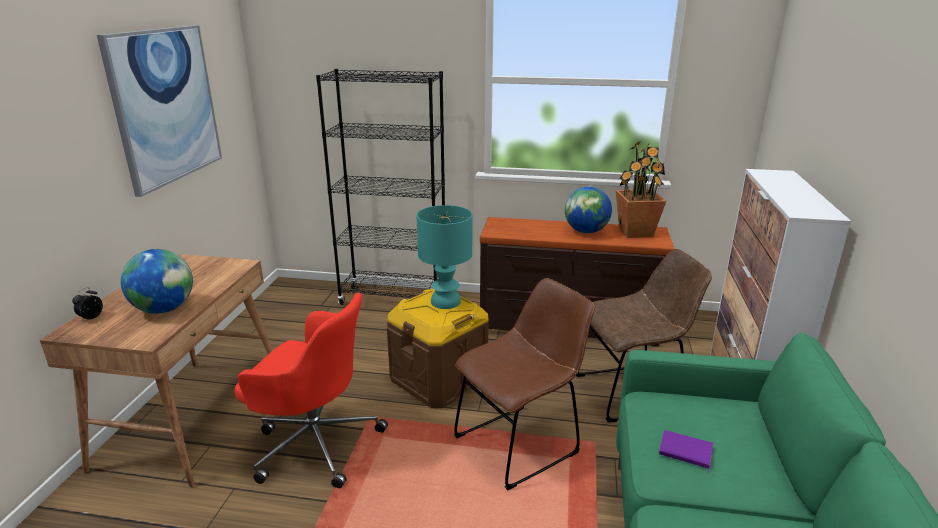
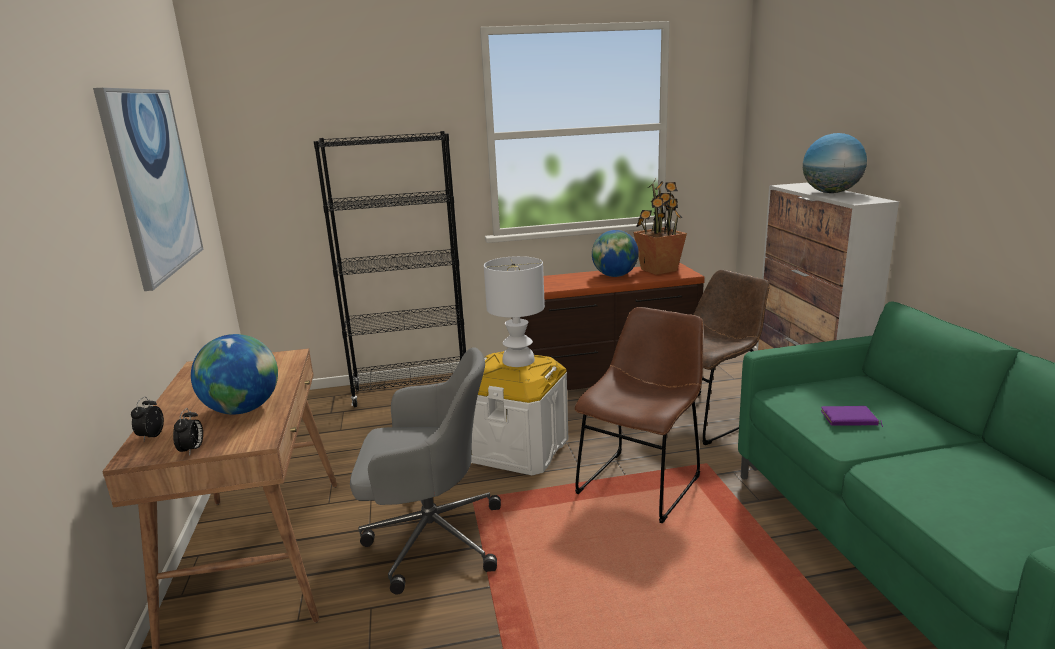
camera: 20 degrees left, 5 degrees down
(102, 337) = (192, 450): none -> alarm clock
(315, 442) = (430, 538): red office chair -> grey office chair
(439, 379) = (518, 449): brown storage box -> white storage box
(445, 301) = (518, 360): turquoise table lamp -> white table lamp
(794, 192) = (831, 192): none -> globe

